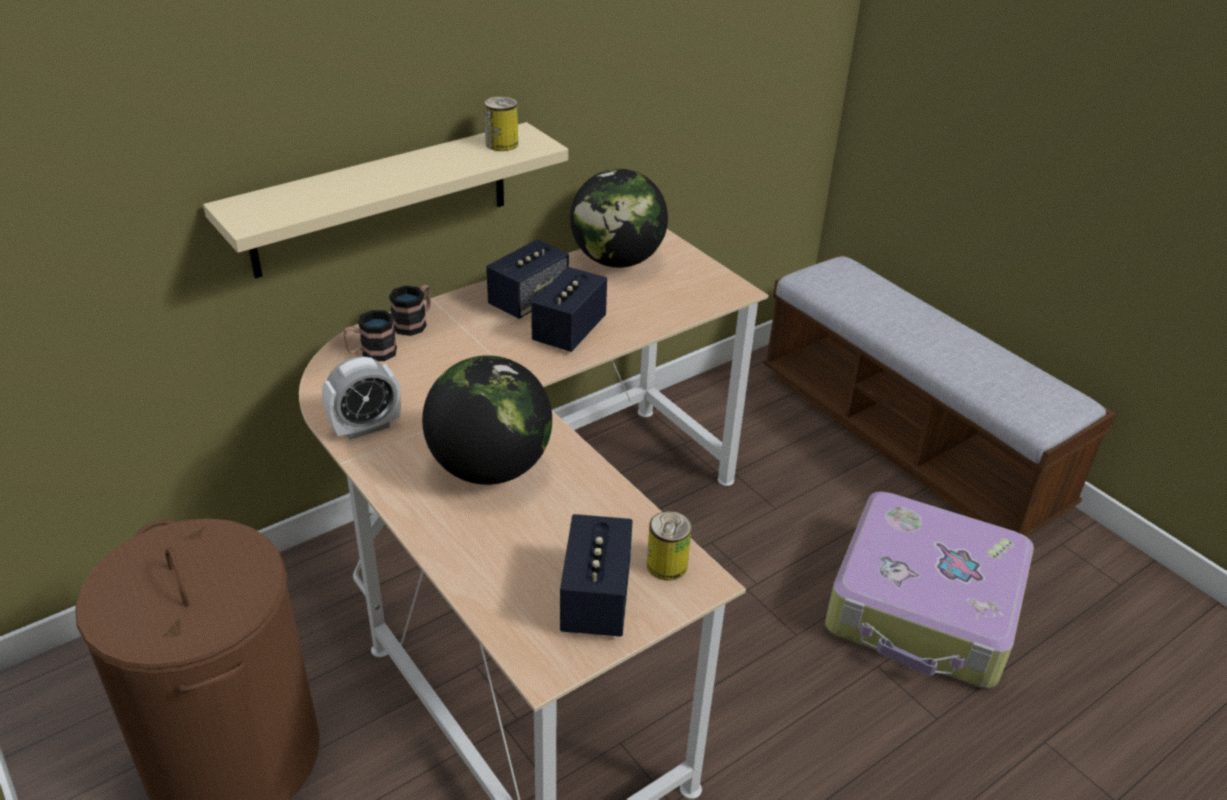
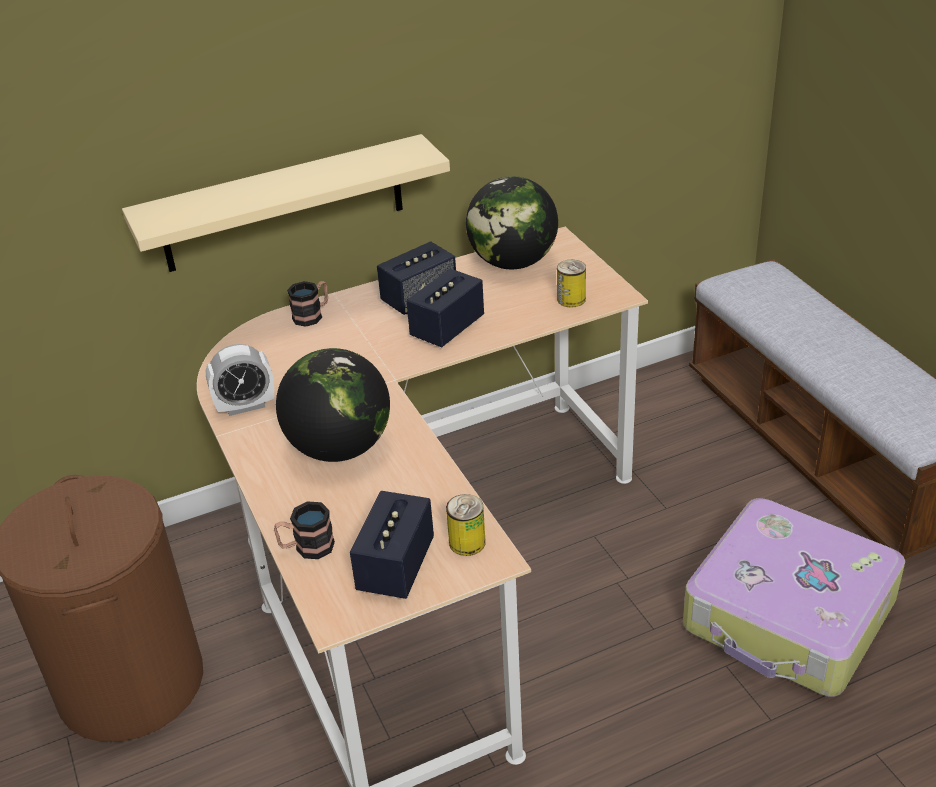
camera: 15 degrees right, 0 degrees up
(372, 353) = (268, 341): mug -> mug (306, 547)
(502, 144) = (390, 155): can -> can (571, 299)

